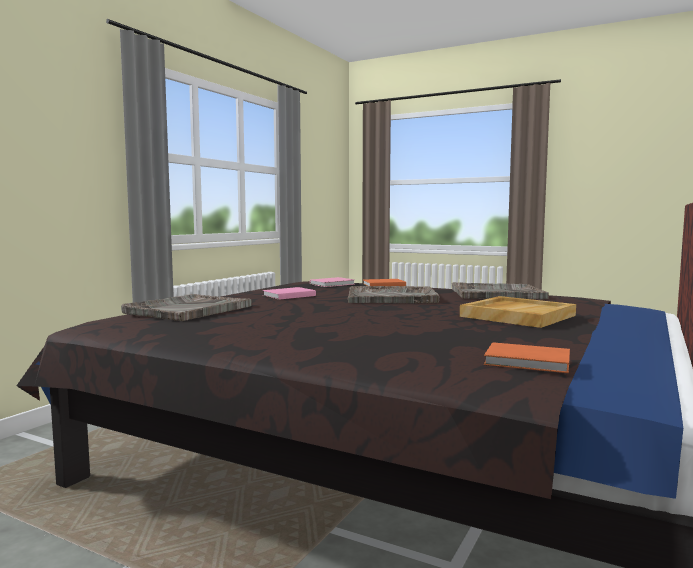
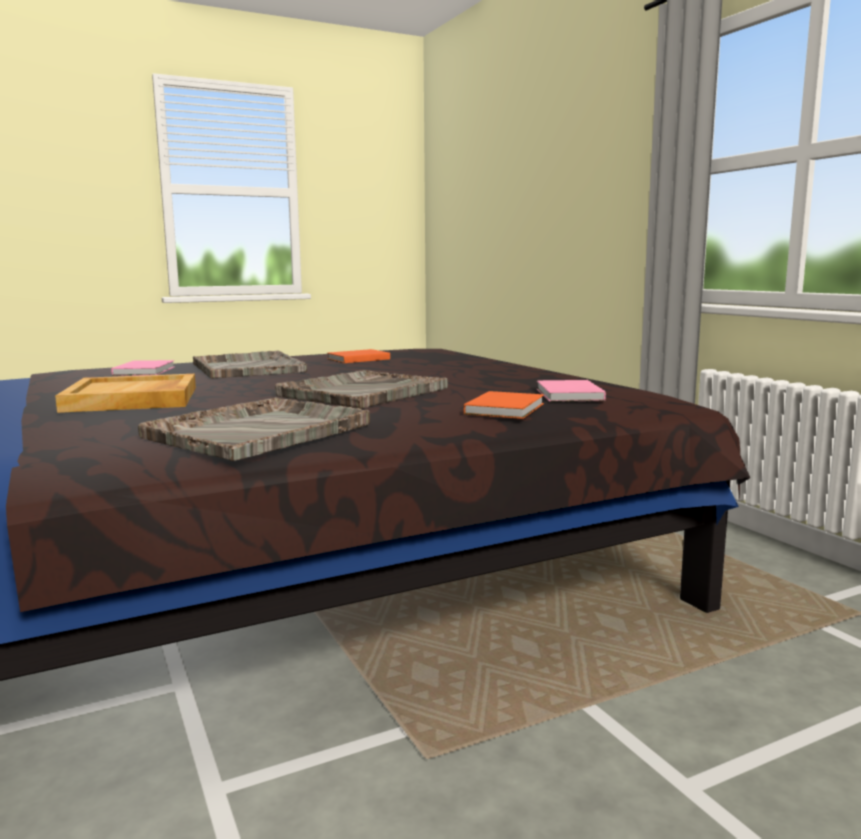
camera: 125 degrees right, 5 degrees up
(187, 309) = (434, 355): grey tray -> grey tray (247, 368)
(287, 295) = (469, 373): pink book -> pink book (146, 371)
(529, 362) = (65, 374): orange book -> orange book (356, 359)

